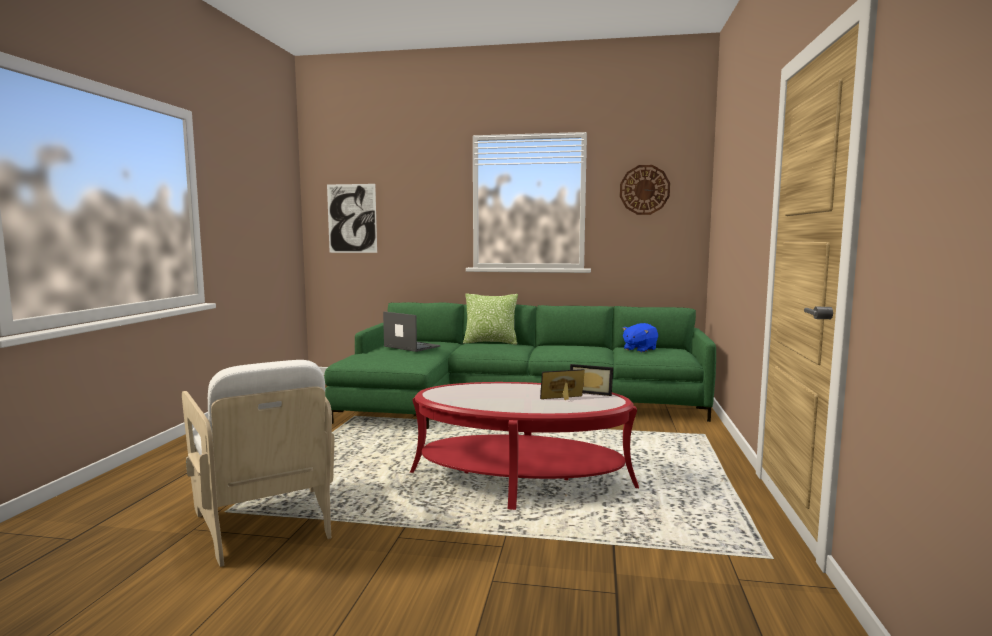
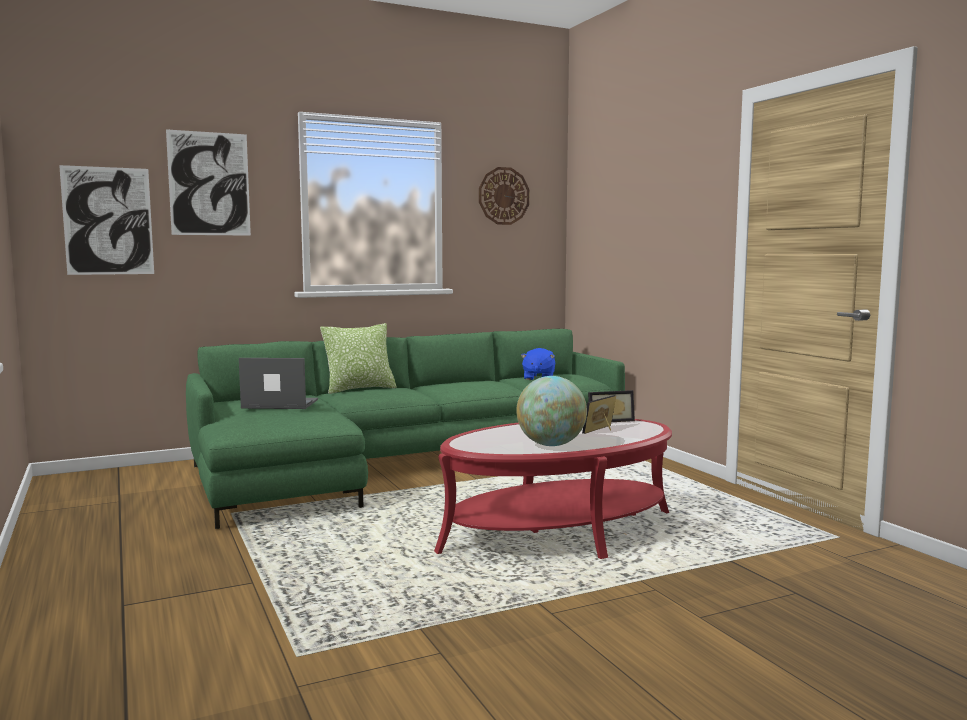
camera: 35 degrees left, 0 degrees up
(265, 521) = (374, 648): white armchair -> none
(411, 191) = (209, 184): none -> picture
(490, 403) = (551, 445): none -> globe

